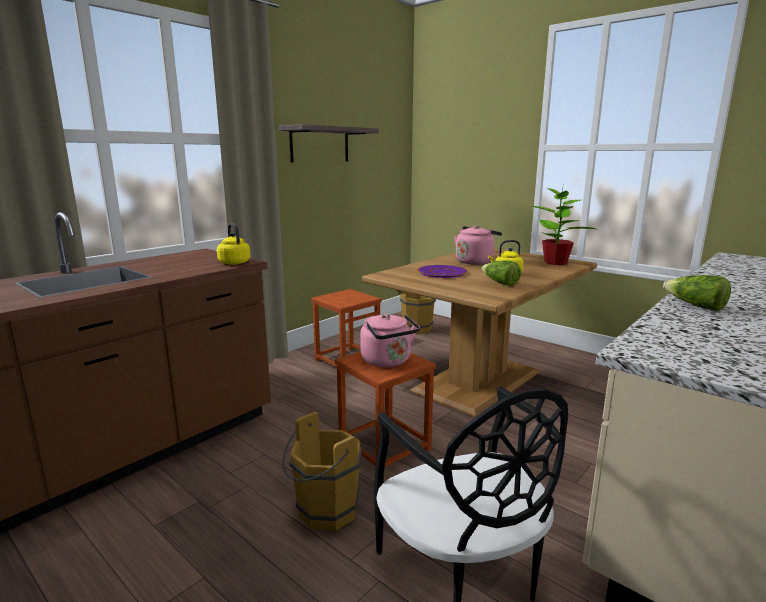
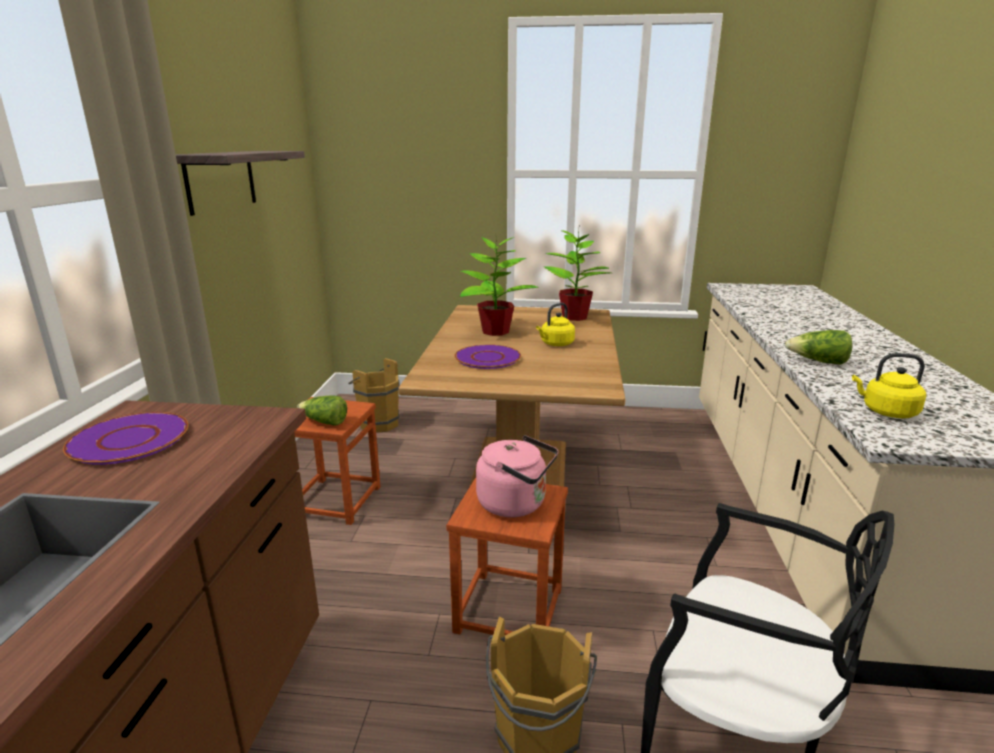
camera: 35 degrees left, 5 degrees up
(180, 259) = (128, 440): none -> purple plate
(233, 262) = (251, 423): yellow kettle -> yellow kettle (886, 412)
(475, 261) = (494, 331): pink kettle -> potted plant
(500, 283) = (574, 361): lettuce -> lettuce (324, 422)

